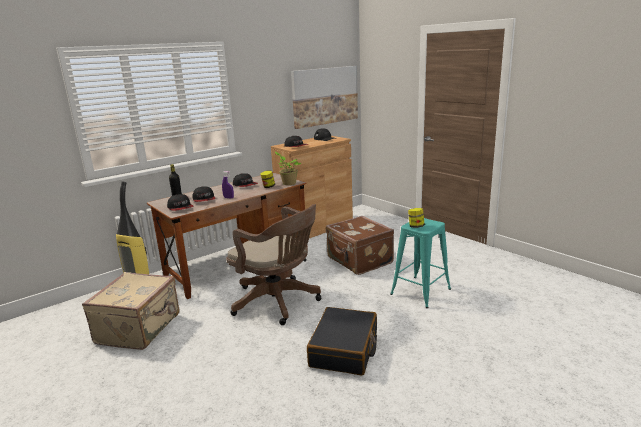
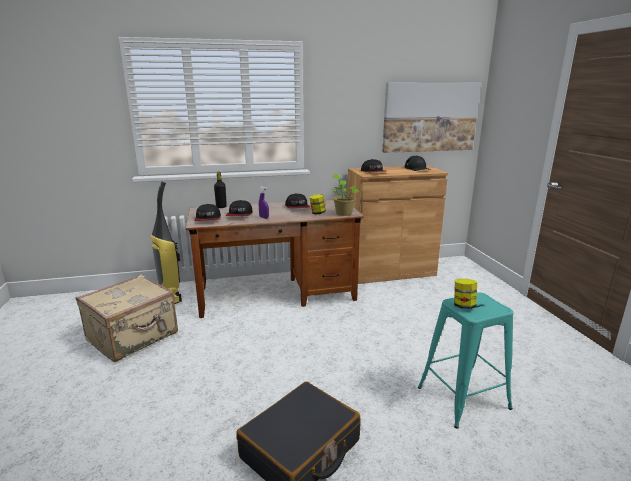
camera: 25 degrees right, 0 degrees up
(279, 302) = (280, 352): brown office chair -> none
(359, 261) = (410, 327): brown suitcase -> none

